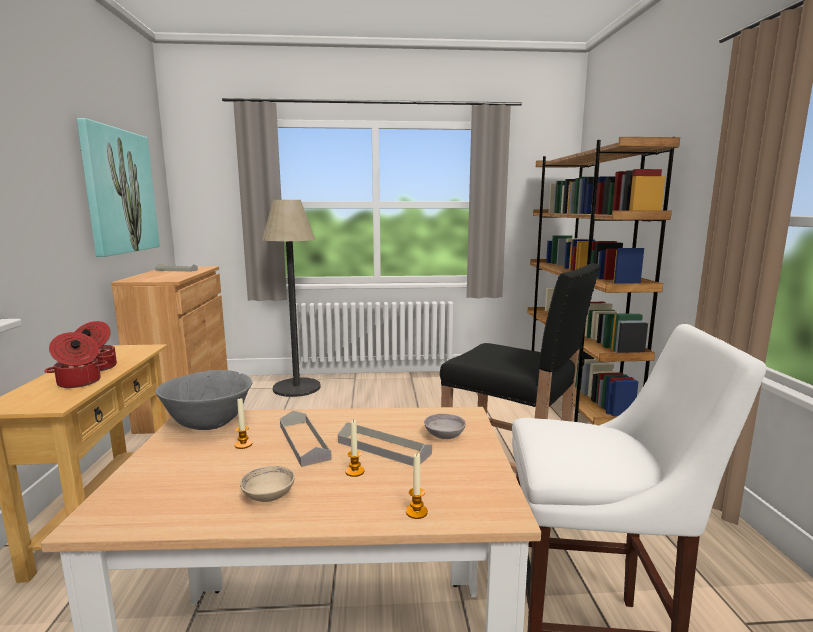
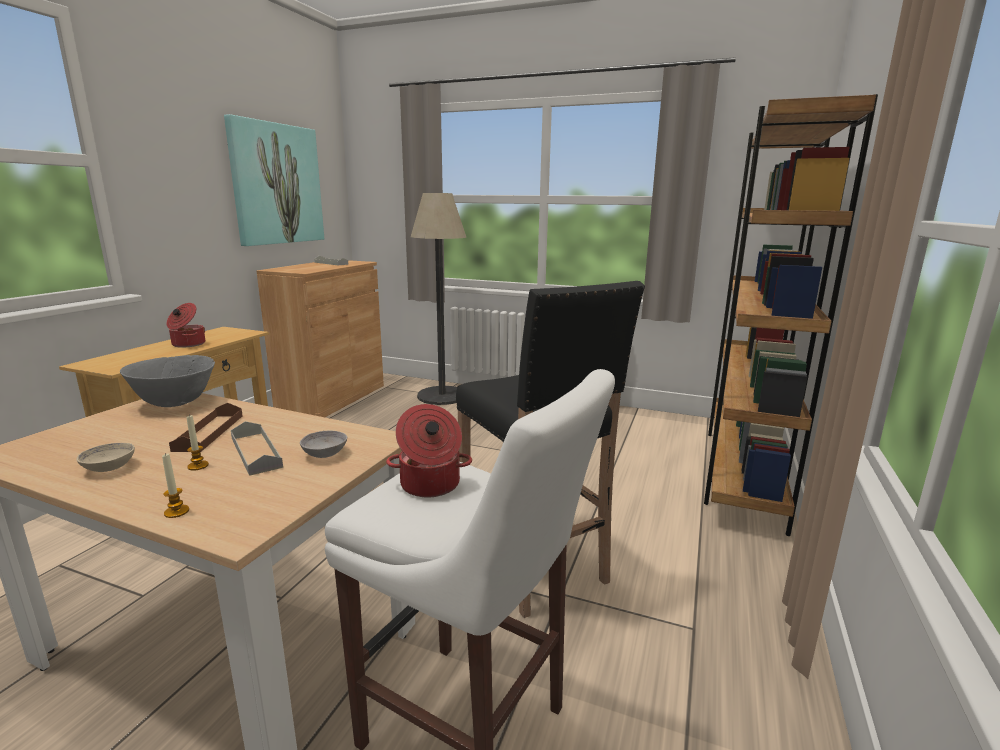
camera: 25 degrees right, 5 degrees up
(79, 383) = (158, 354): cooking pot -> cooking pot (430, 485)
(243, 444) = (166, 424): candle -> none
(304, 442) = (209, 432): grey tray -> brown tray

